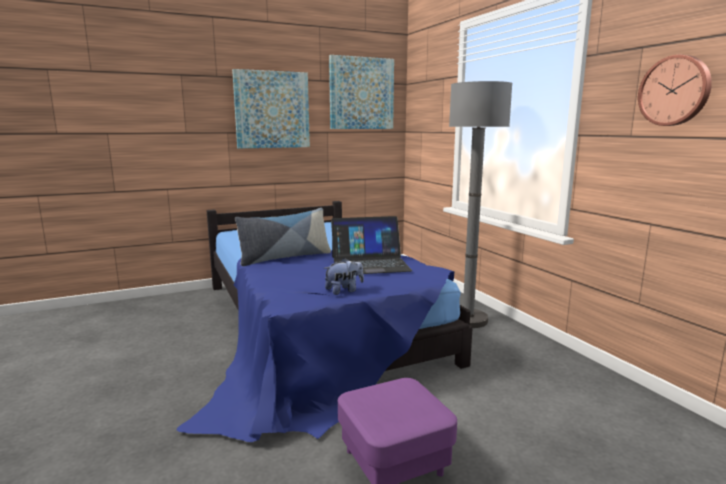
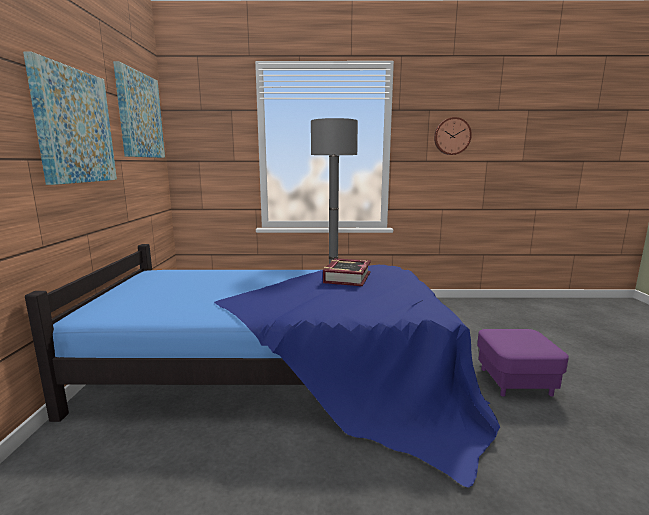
camera: 65 degrees left, 0 degrees up
(285, 257) = (280, 301): pillow -> none
(344, 290) = (415, 294): plush toy -> none
(370, 263) = (347, 277): laptop -> book

